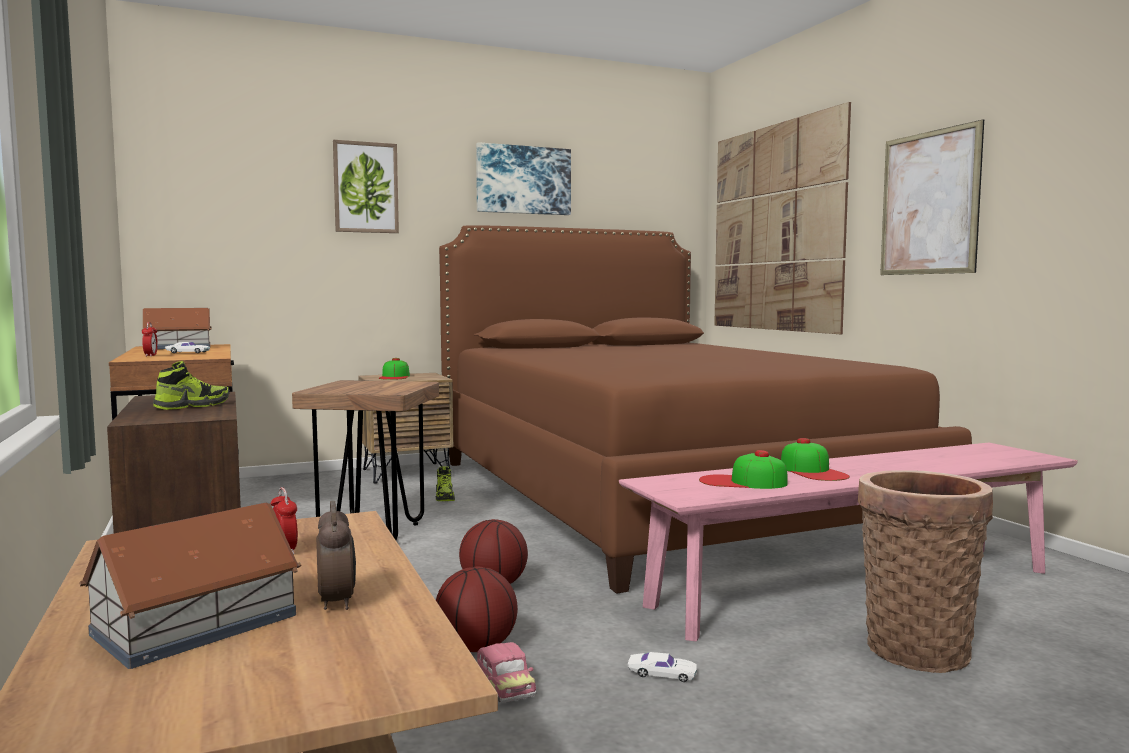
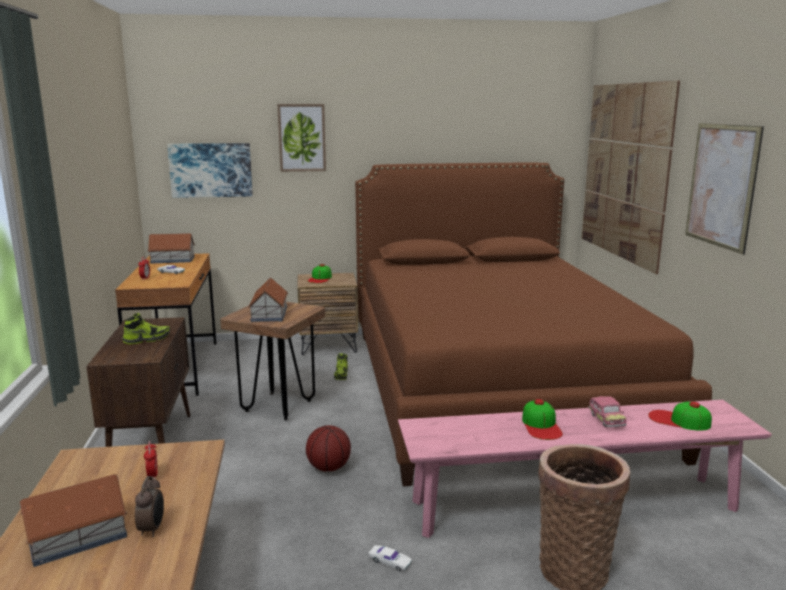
camera: 15 degrees right, 10 degrees up
(363, 387) = (269, 314): none -> toy house
(475, 647) = (290, 520): basketball -> none
(505, 687) = (291, 556): toy car -> toy car (606, 419)
(523, 180) = (424, 125): picture -> picture (211, 170)
(742, 482) = (478, 433): cap -> cap (679, 420)

